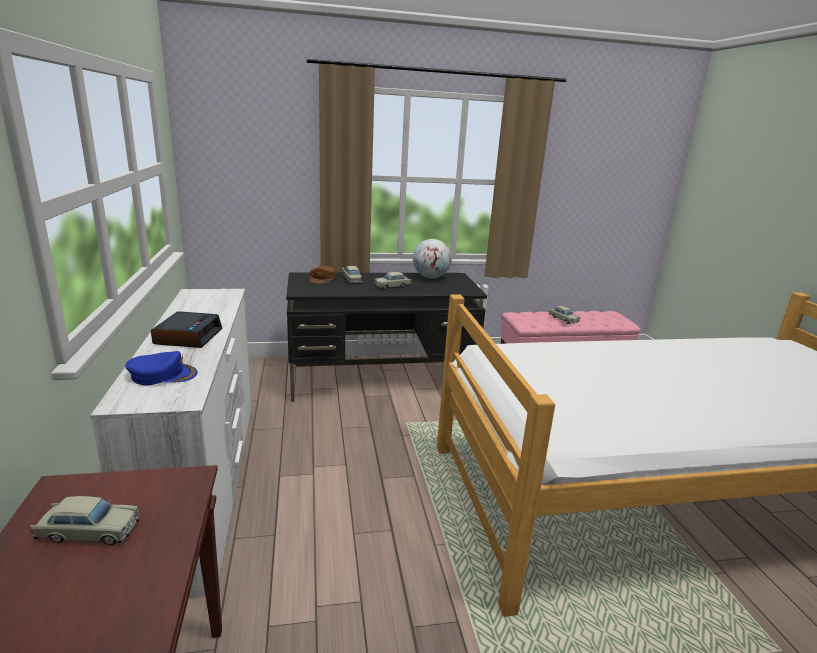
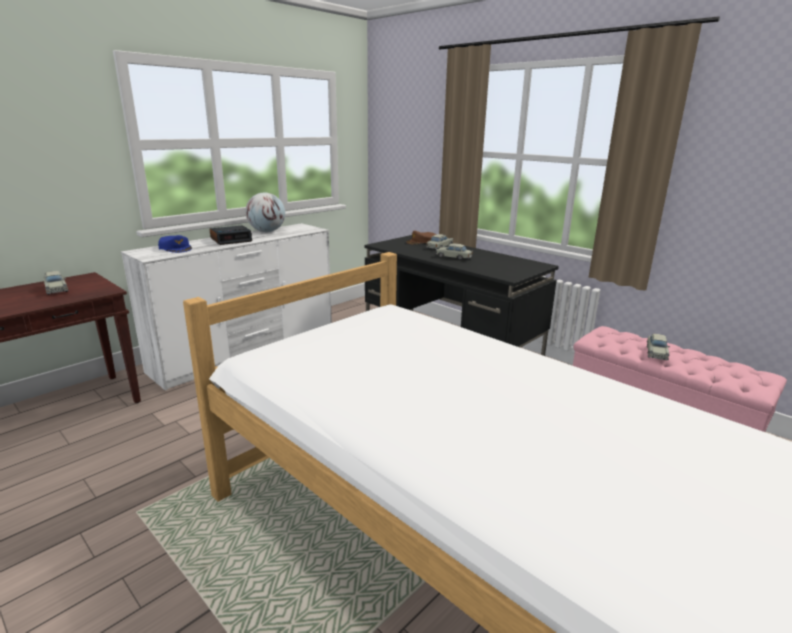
camera: 55 degrees right, 0 degrees up
(430, 277) = (509, 260): globe -> globe (267, 231)

